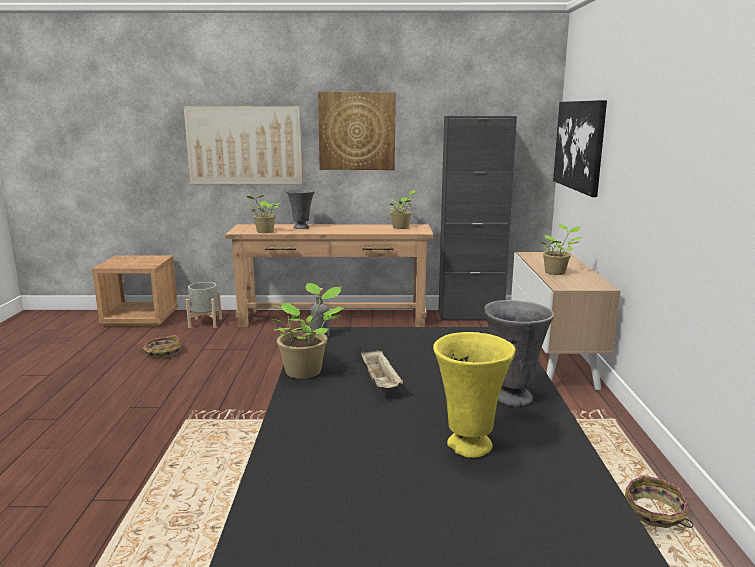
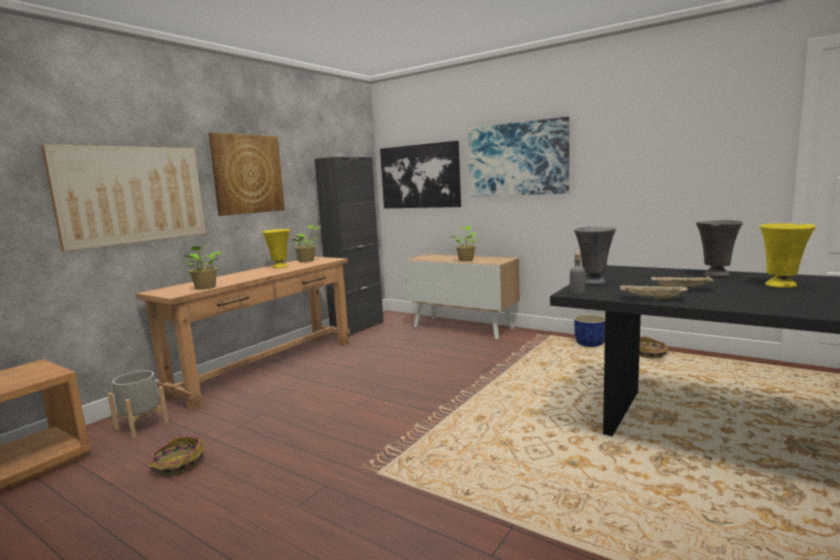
camera: 55 degrees left, 5 degrees down
(302, 227) = (226, 278): grey vase -> grey vase (593, 282)
(306, 371) = (652, 299): potted plant -> beige tray
(363, 228) = (280, 267): none -> yellow vase
(623, 455) = (590, 344): none -> blue planter
(641, 138) = (517, 159): none -> picture

